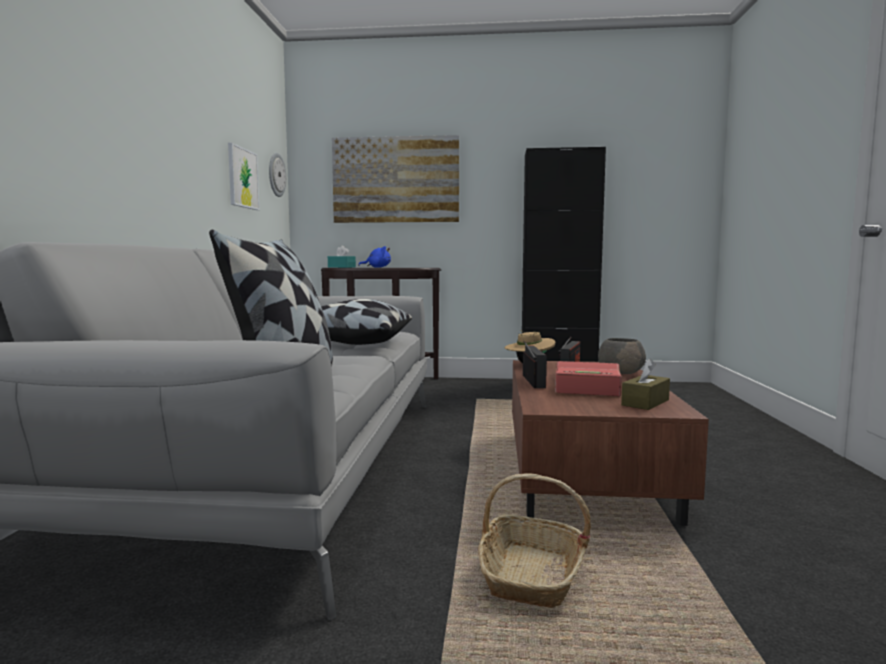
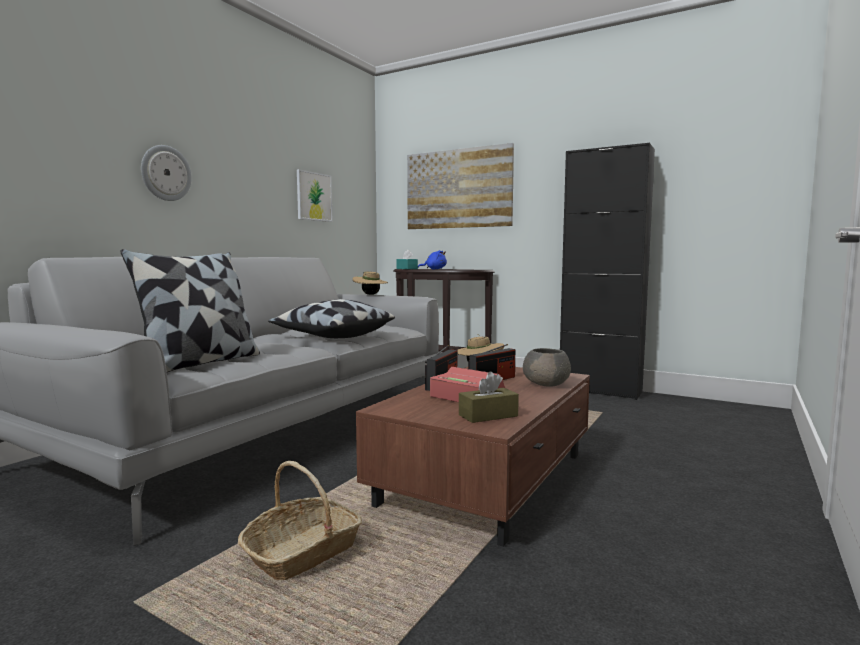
camera: 25 degrees right, 0 degrees up
(276, 175) = (358, 190): wall clock -> wall clock (165, 173)
(339, 295) = (370, 294): none -> beige hat

